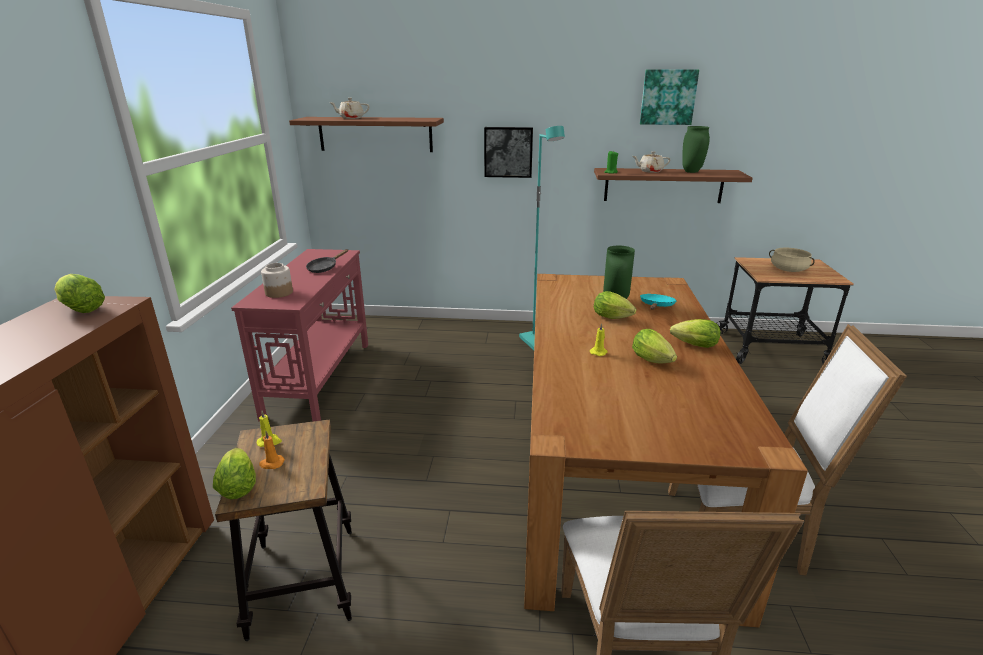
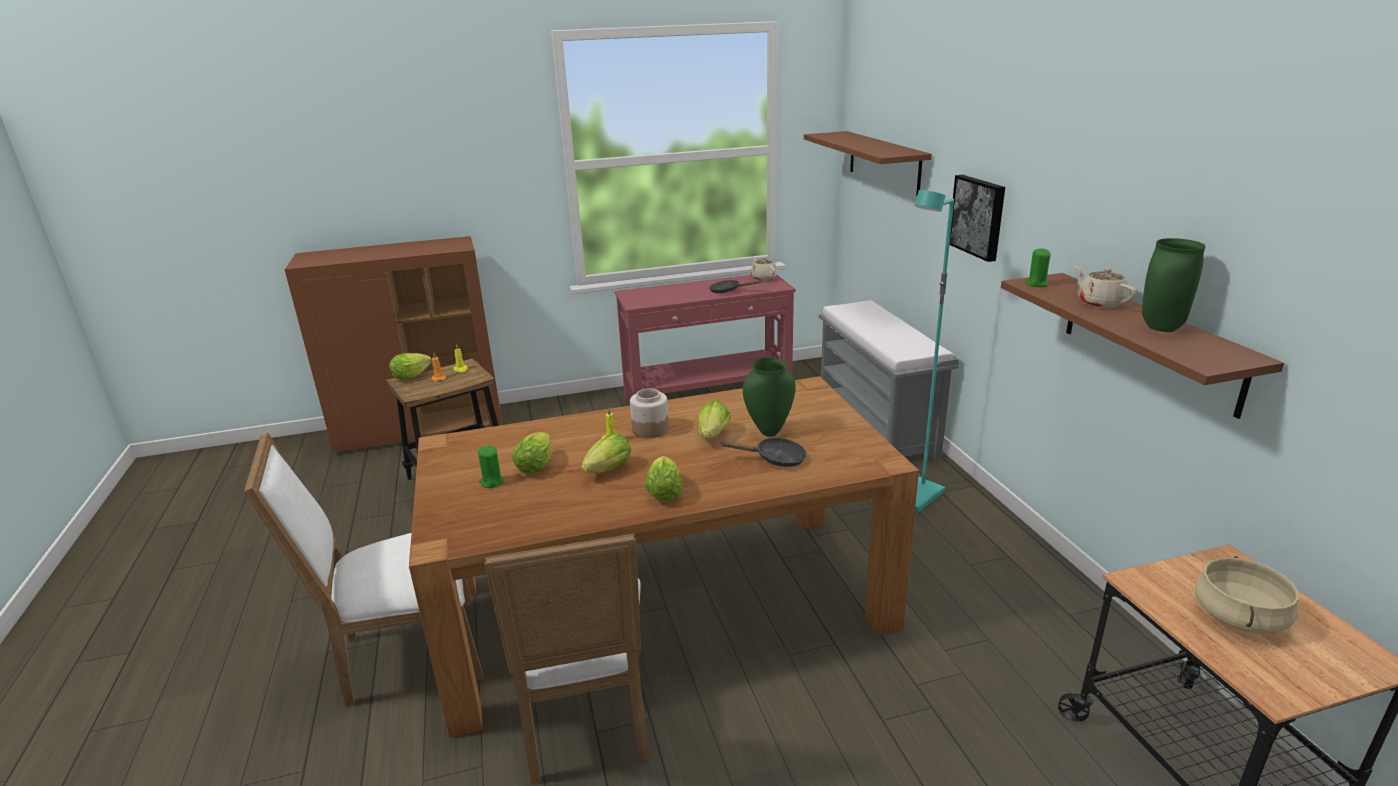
camera: 70 degrees right, 0 degrees up
(81, 309) = (449, 244): lettuce -> lettuce (537, 465)
(278, 293) = (654, 294): jar -> jar (650, 429)
(351, 118) = (855, 139): beige teapot -> beige teapot (763, 277)
(446, 328) = (877, 426): none -> grey bench
(656, 306) = (775, 459): turquoise frying pan -> black frying pan
(656, 415) = (491, 482): none -> green candle
(668, 97) = (1175, 175): picture -> none

